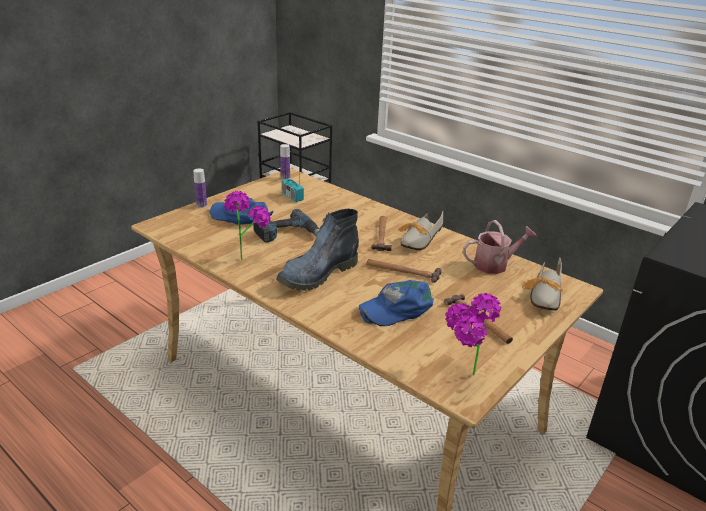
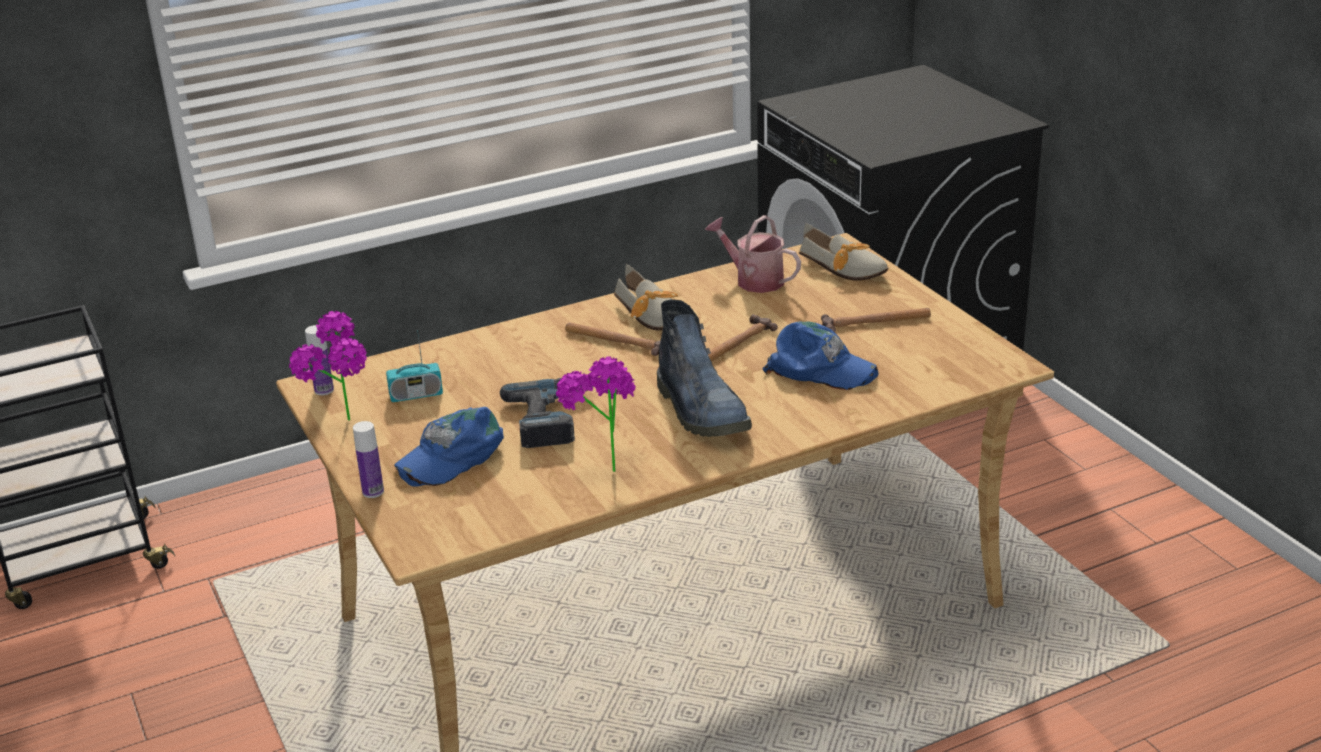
camera: 65 degrees left, 0 degrees up
(396, 308) = (820, 369): blue cap -> blue cap turned 60 degrees counterclockwise
(462, 376) = (977, 358): potted plant -> potted plant (343, 428)
(495, 264) = (754, 280): watering can -> watering can turned 60 degrees counterclockwise

